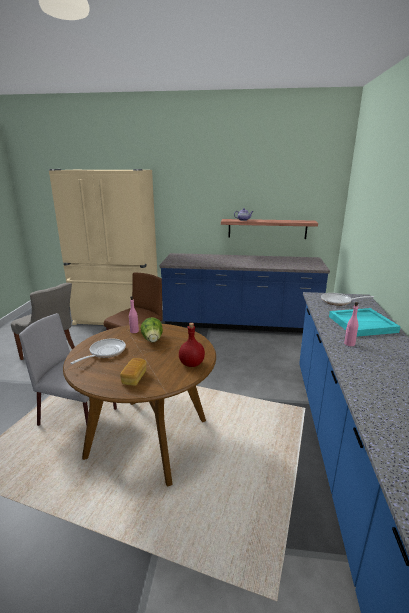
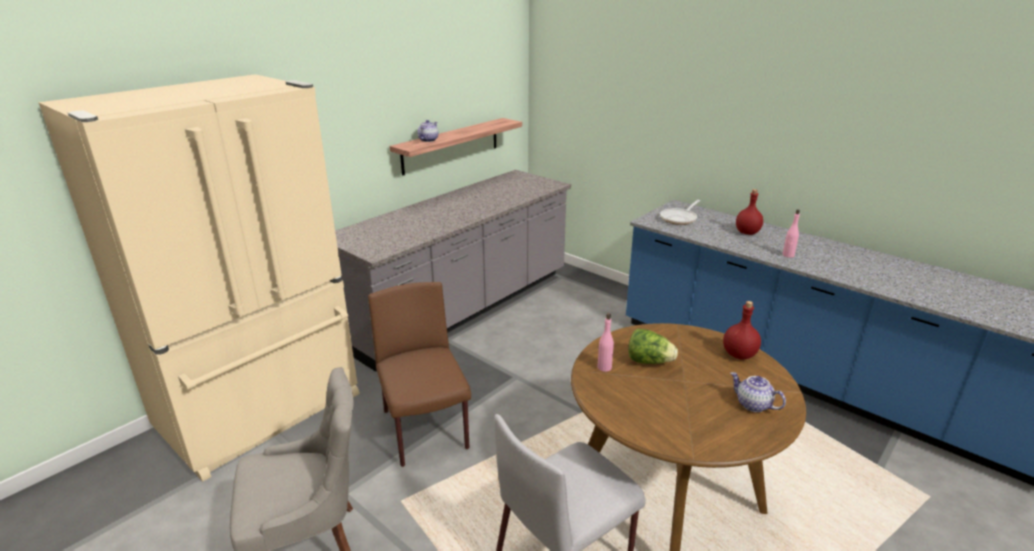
camera: 55 degrees left, 5 degrees up
(105, 352) = (659, 410): frying pan -> none
(134, 378) = (752, 404): bread -> teapot
(240, 323) = (462, 308): blue counter -> grey counter
(362, 324) = (746, 232): turquoise tray -> red bottle

